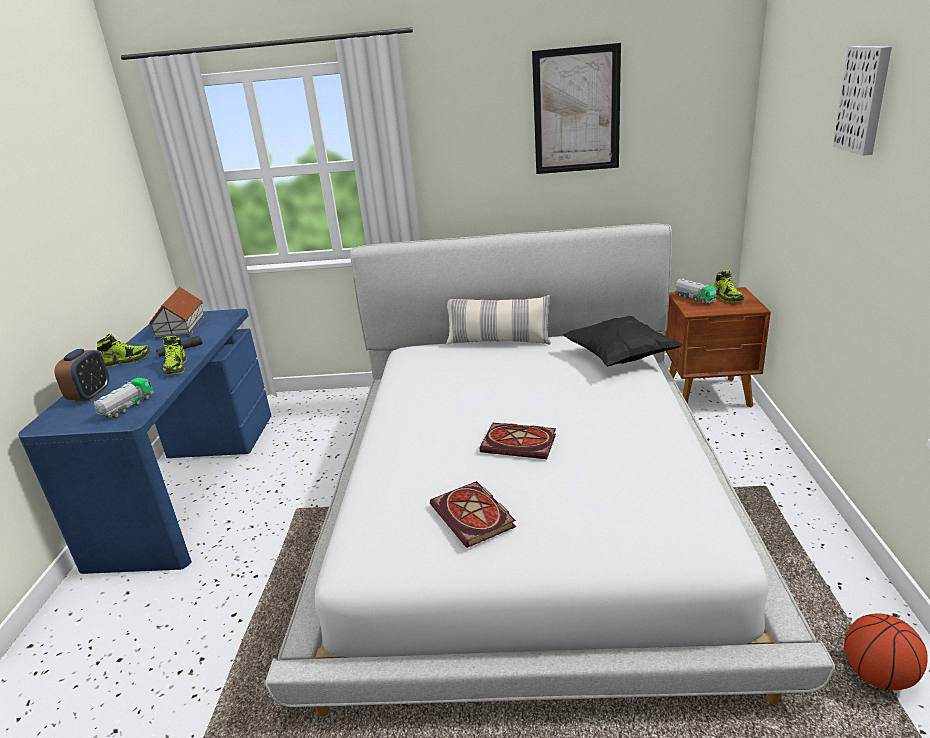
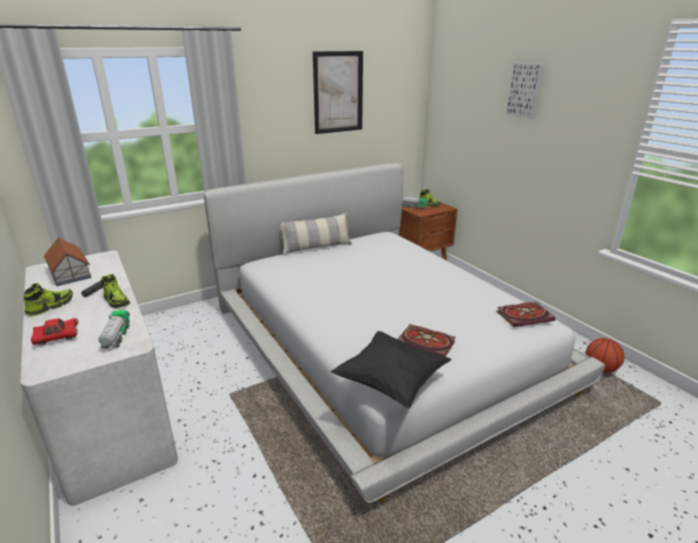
camera: 35 degrees left, 0 degrees up
(90, 395) = (57, 338): alarm clock -> red toy car
(190, 482) = (109, 405): blue desk -> white desk
(521, 443) = (404, 299): book -> book (525, 315)
(620, 358) = (400, 245): black pillow -> black pillow (391, 382)

